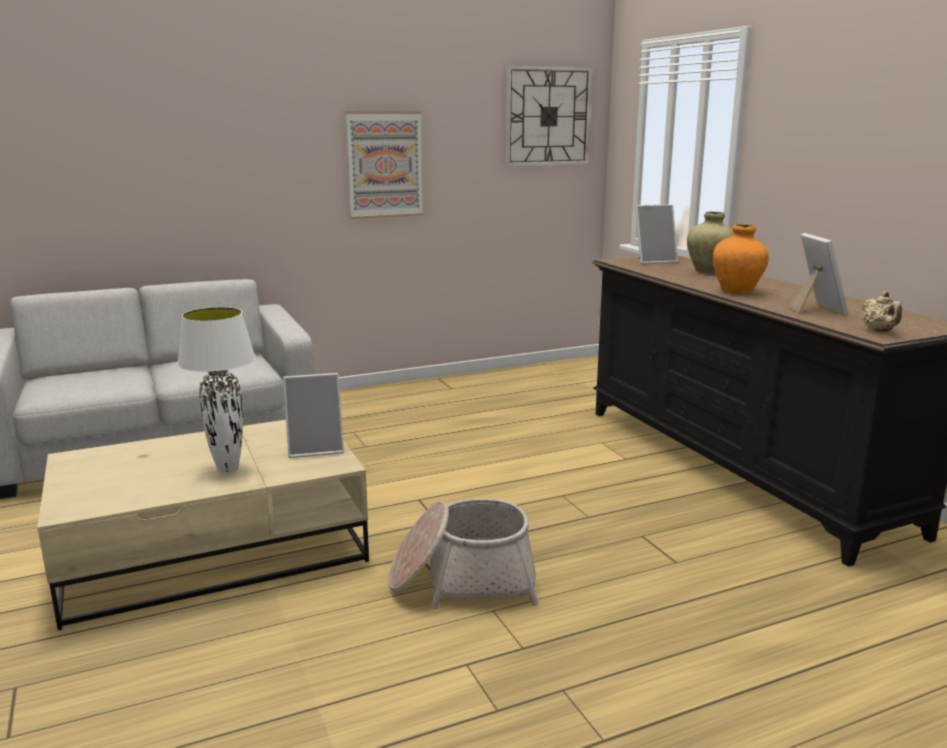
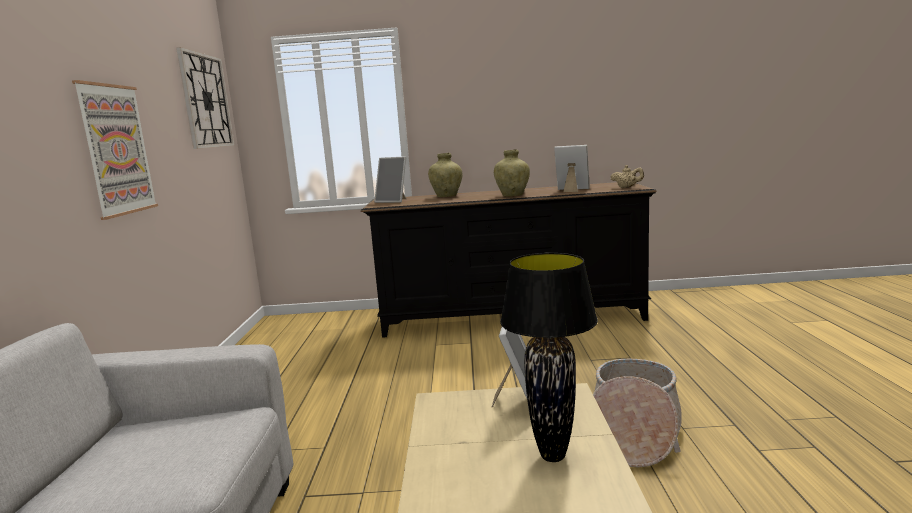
camera: 65 degrees left, 5 degrees down
(227, 469) = (553, 456): white table lamp -> black table lamp
(653, 261) = (393, 201): picture frame -> picture frame turned 105 degrees clockwise
(736, 292) = (512, 195): orange vase -> beige vase

